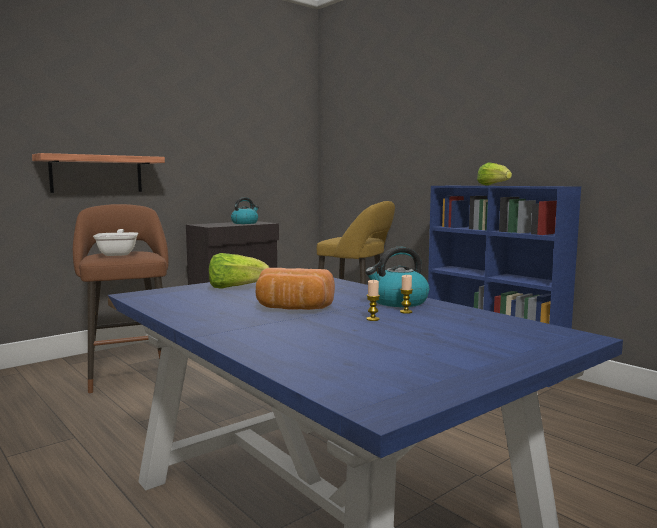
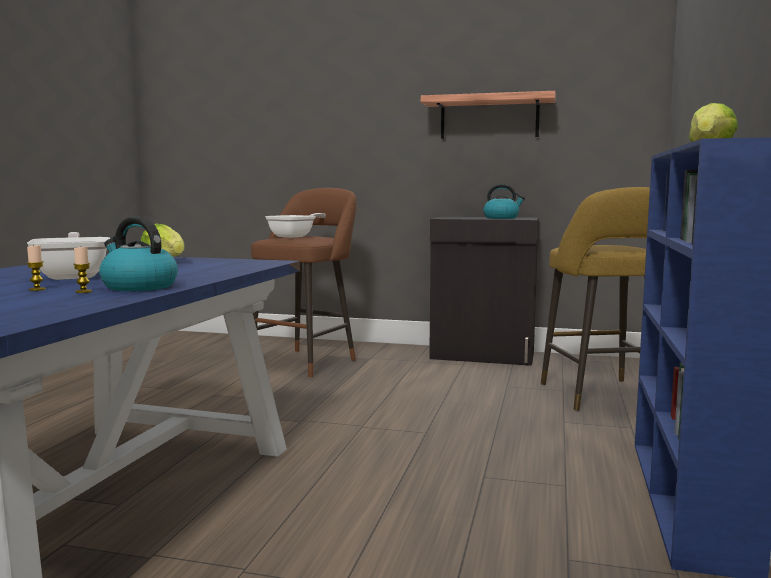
camera: 55 degrees right, 0 degrees up
(97, 174) = (347, 158): shelf -> shelf (489, 118)
(293, 309) = (74, 276): bread -> frying pan

